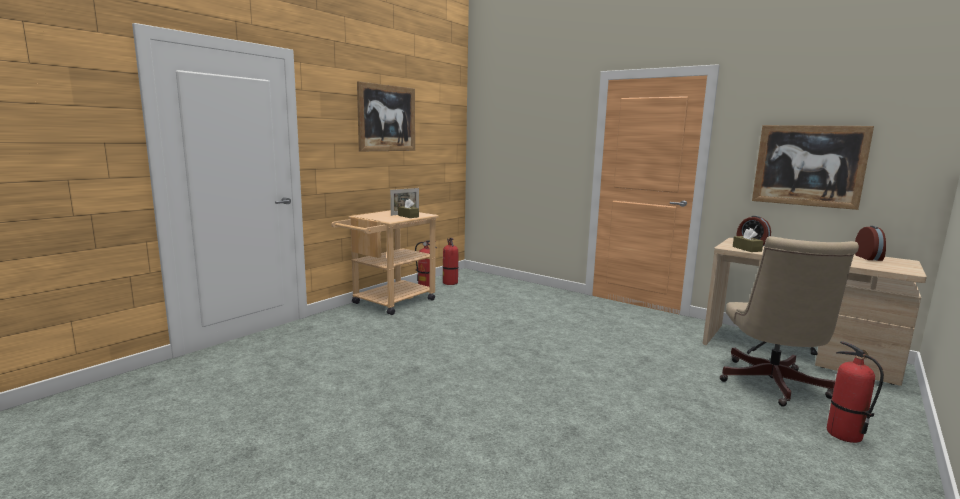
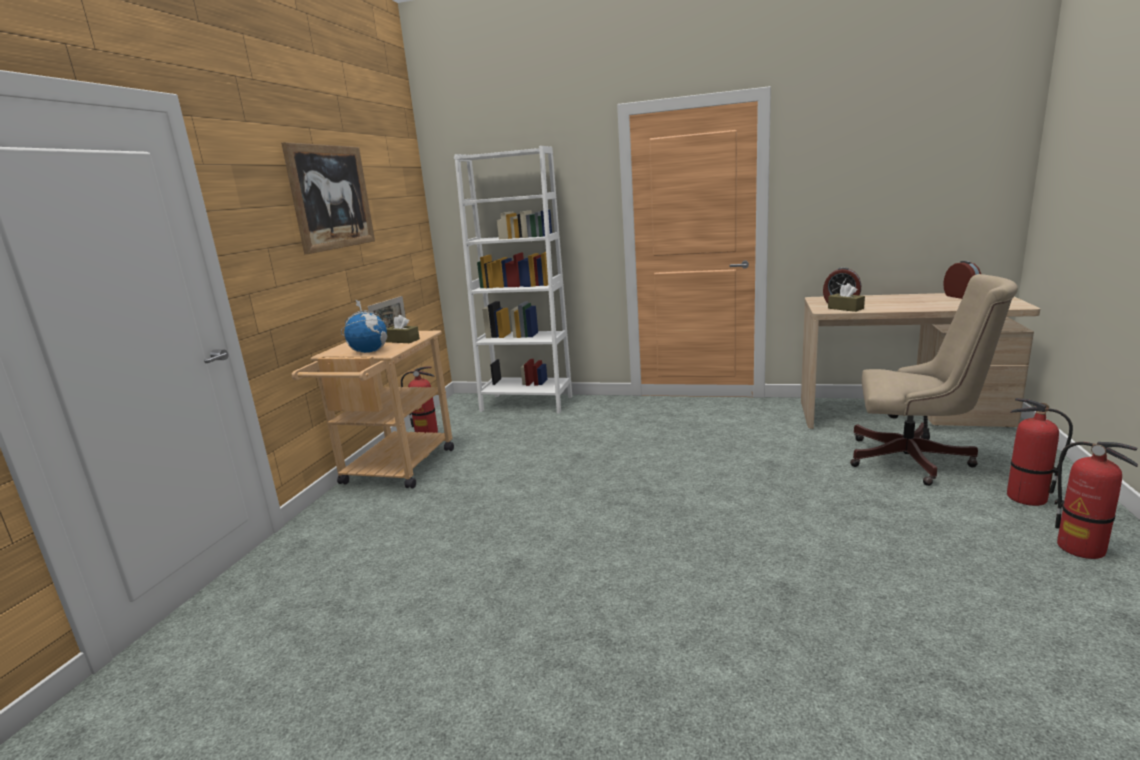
camera: 20 degrees left, 5 degrees up
(382, 218) = (369, 351): none -> globe
(450, 283) = (454, 419): fire extinguisher -> fire extinguisher (1081, 548)
(505, 284) = (526, 403): none -> white bookcase
(771, 386) = (916, 460): beige office chair -> beige office chair turned 60 degrees counterclockwise
(809, 165) = (884, 201): picture -> none

